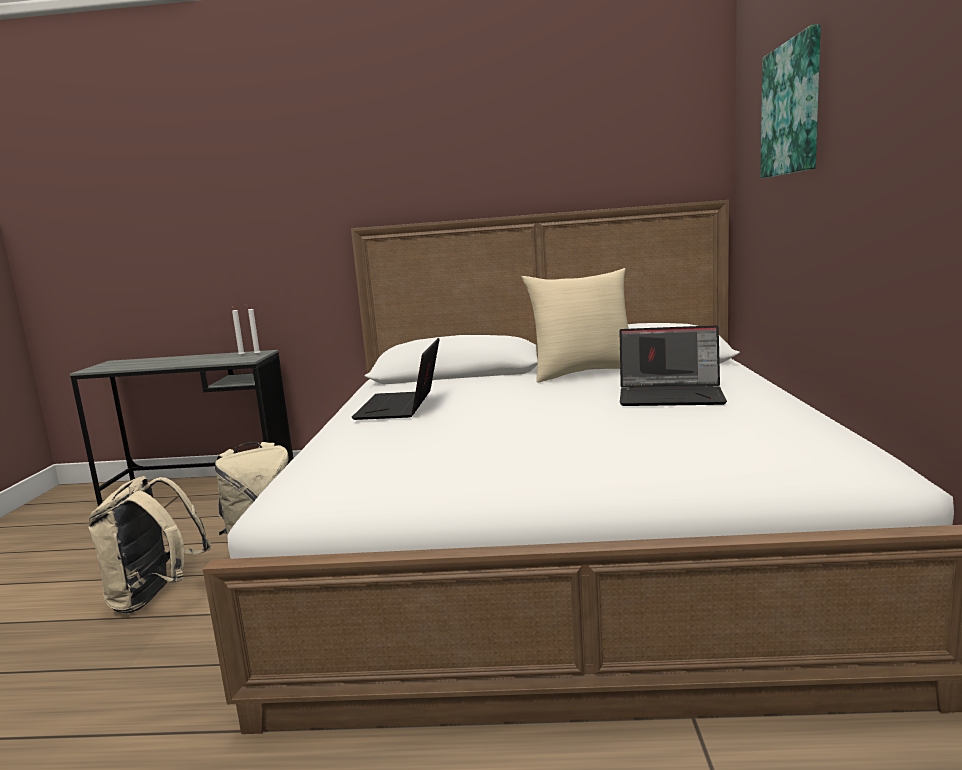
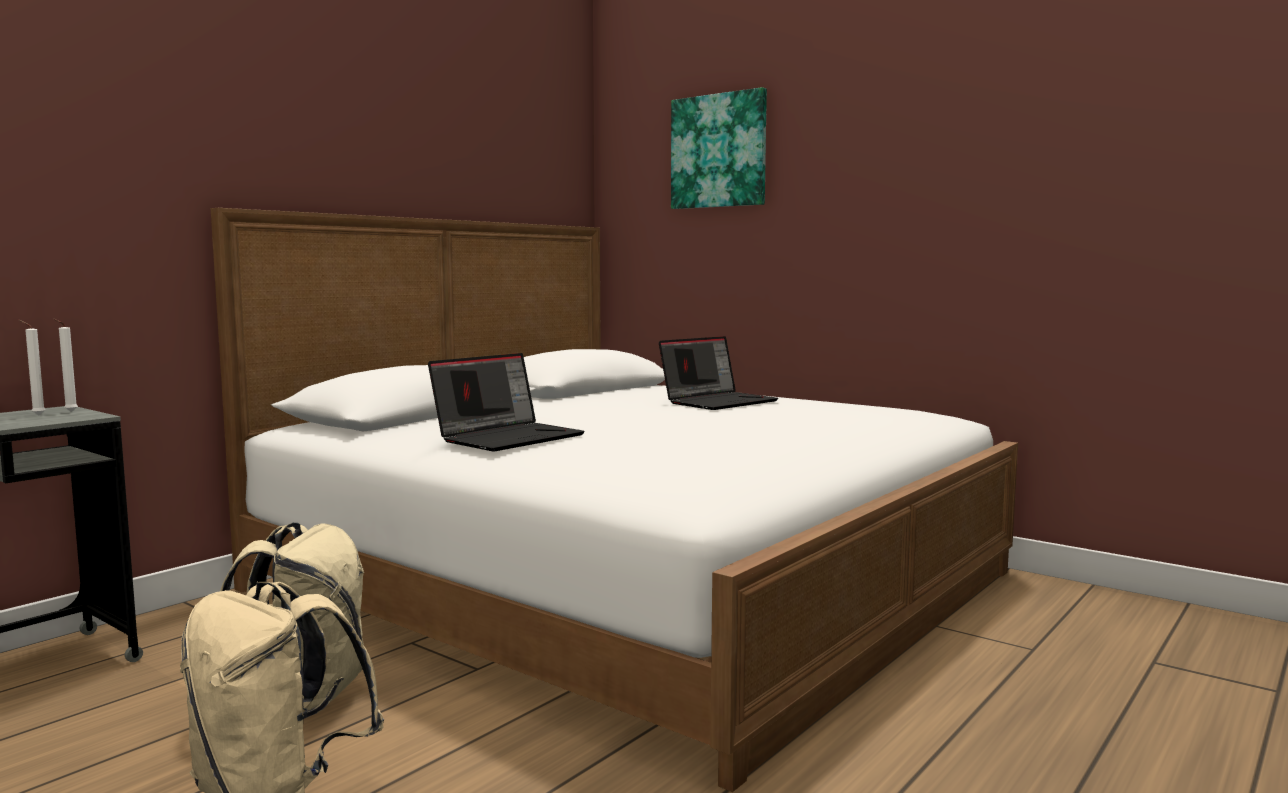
camera: 55 degrees left, 5 degrees down
(401, 407) = (509, 437): laptop -> laptop turned 90 degrees counterclockwise
(584, 373) = (577, 399): beige pillow -> none

